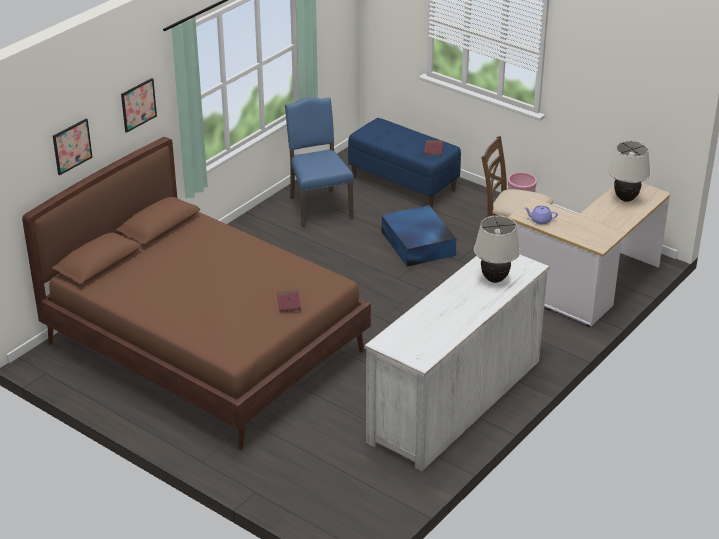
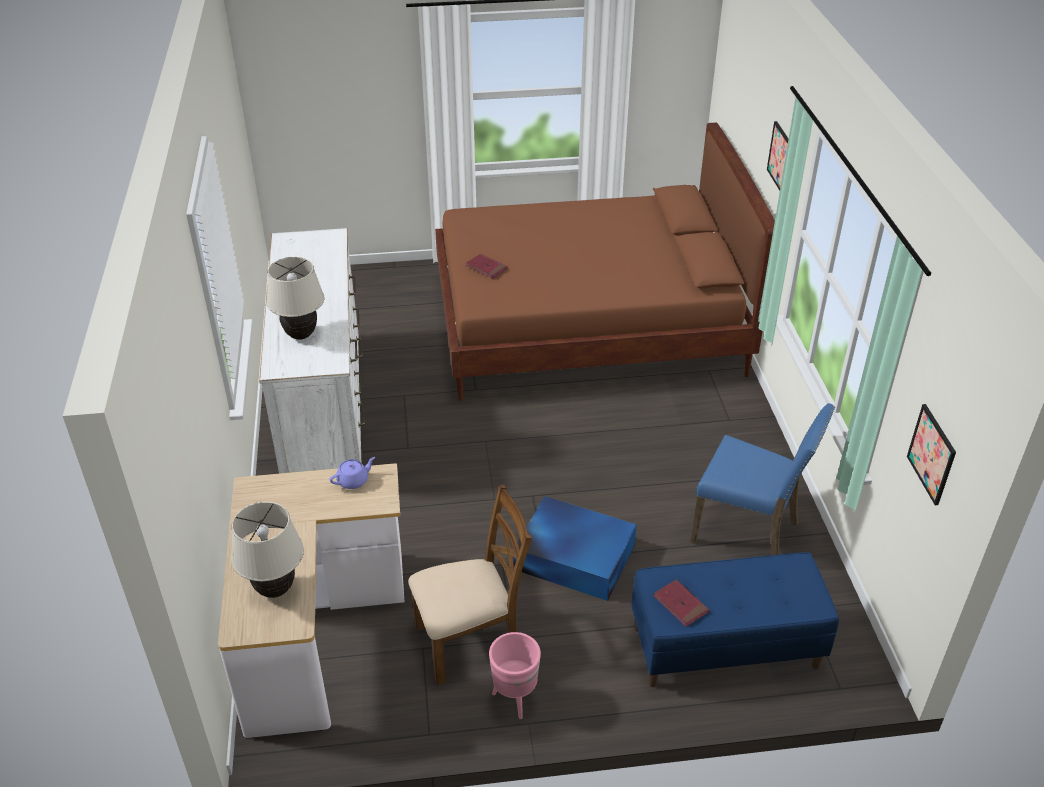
camera: 135 degrees right, 5 degrees up
(72, 146) = (747, 115): picture -> picture (932, 454)

